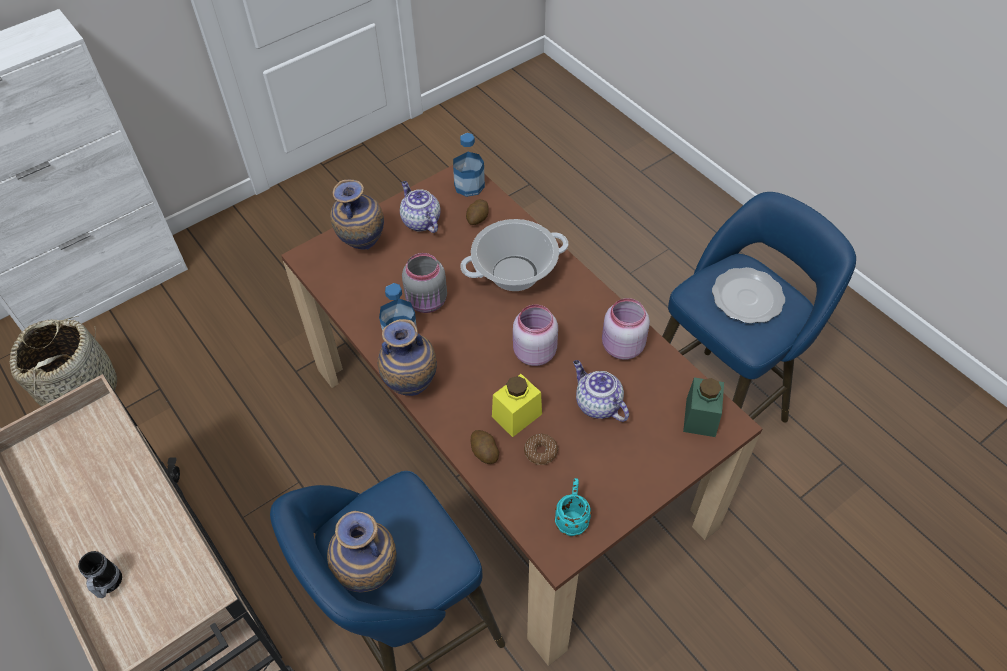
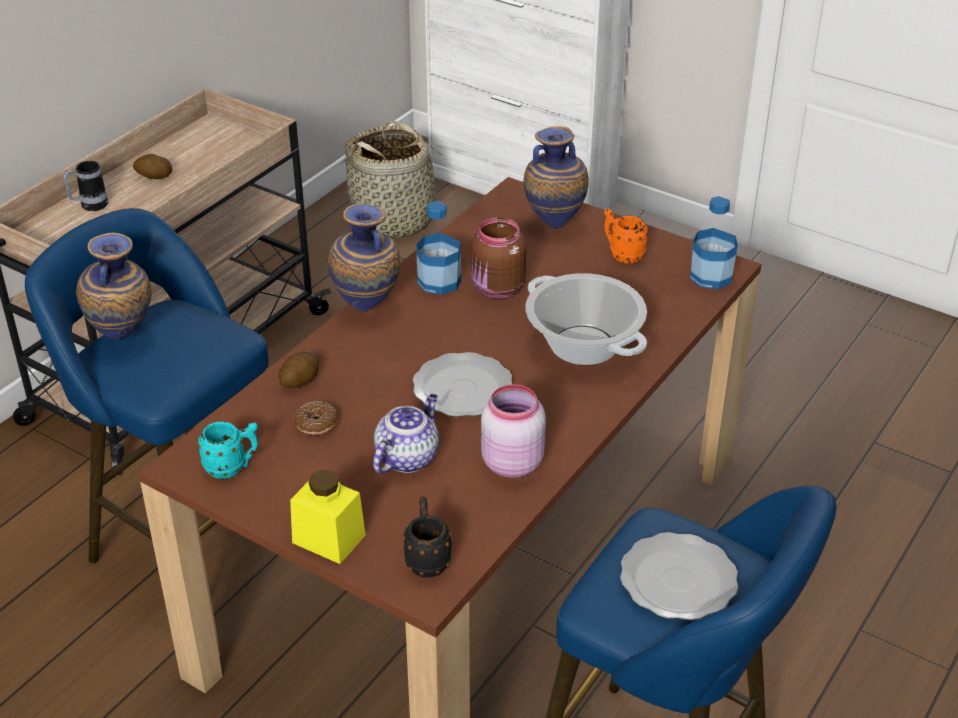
camera: 70 degrees right, 15 degrees down
(420, 221) = (622, 254): teapot -> orange mug
(427, 302) = (497, 289): grey jar -> brown jar
(477, 219) = (657, 296): potato -> potato (154, 176)
(517, 415) = (361, 394): yellow jar -> yellow jar (329, 539)
(533, 353) = (462, 387): pink jar -> plate
(700, 417) = (427, 559): green jar -> black mug

